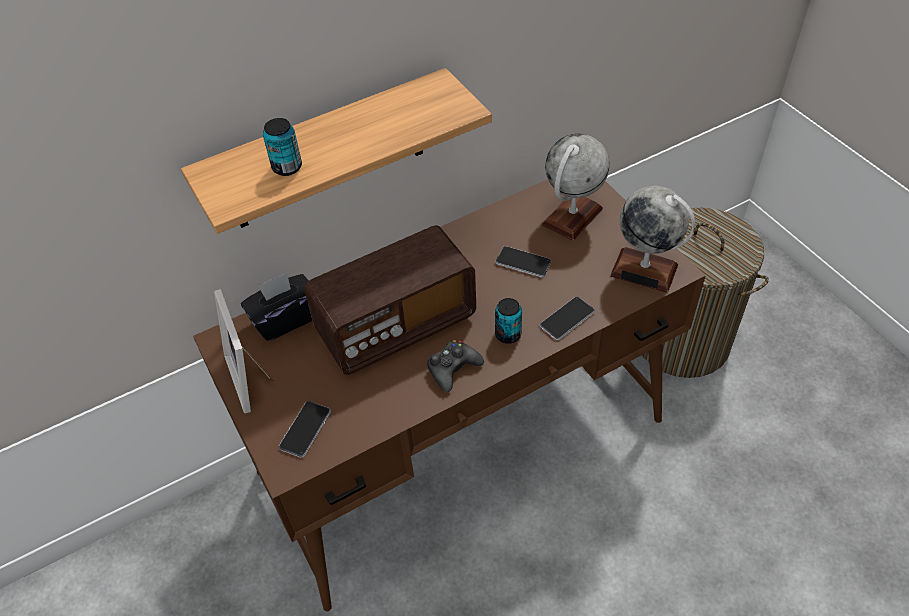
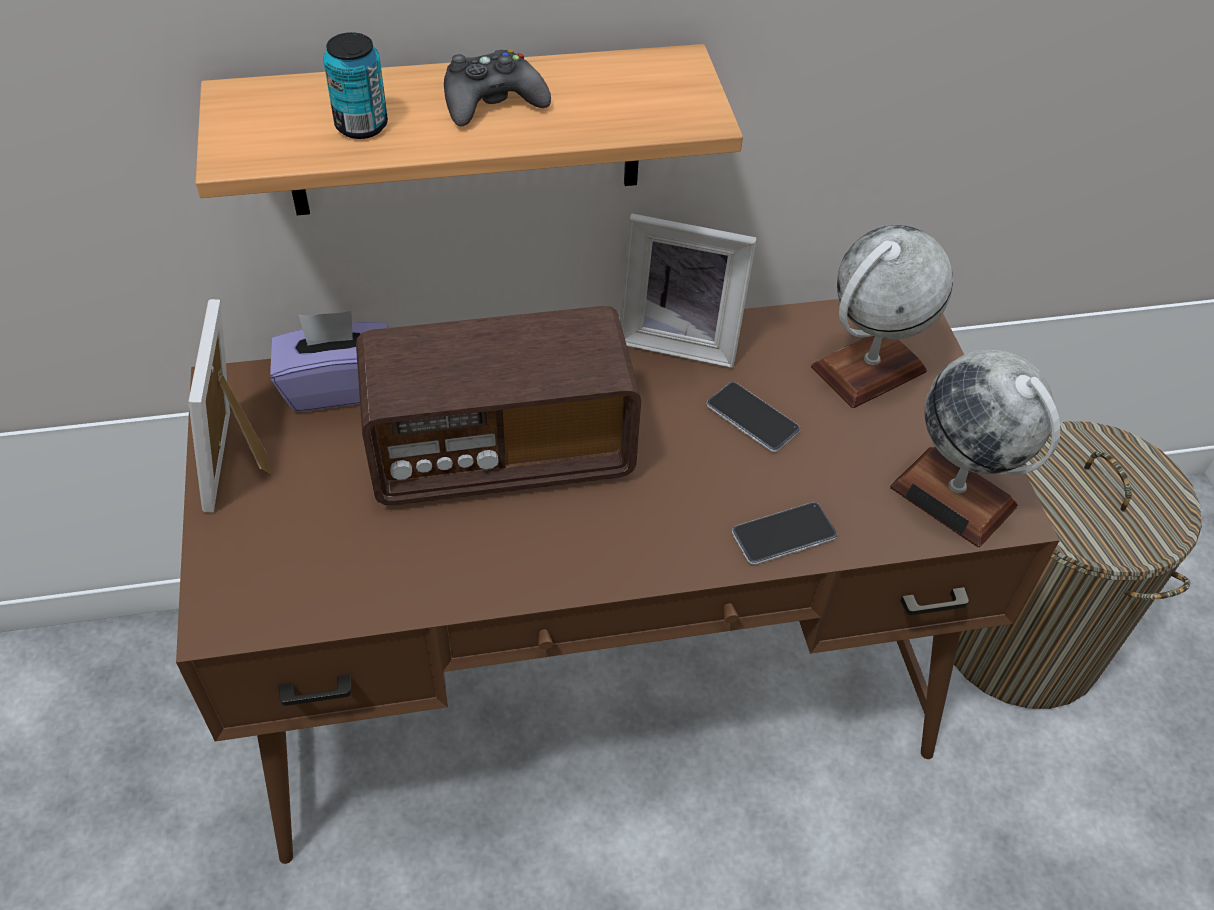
camera: 15 degrees right, 0 degrees up
(286, 318) = (338, 386): black tissue box -> purple tissue box
(305, 429) = (280, 569): phone -> none
(453, 368) = (557, 553): black game controller -> black game controller (492, 102)
(464, 231) = (680, 338): none -> picture frame
(508, 334) = (673, 527): can -> none

